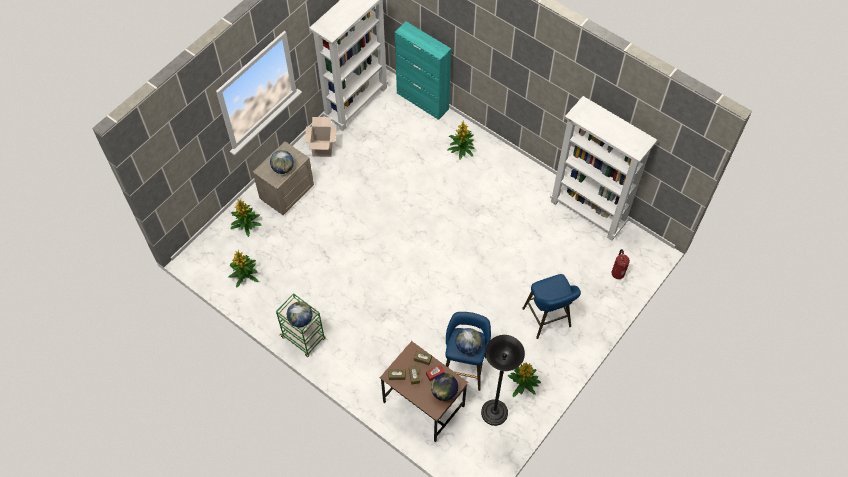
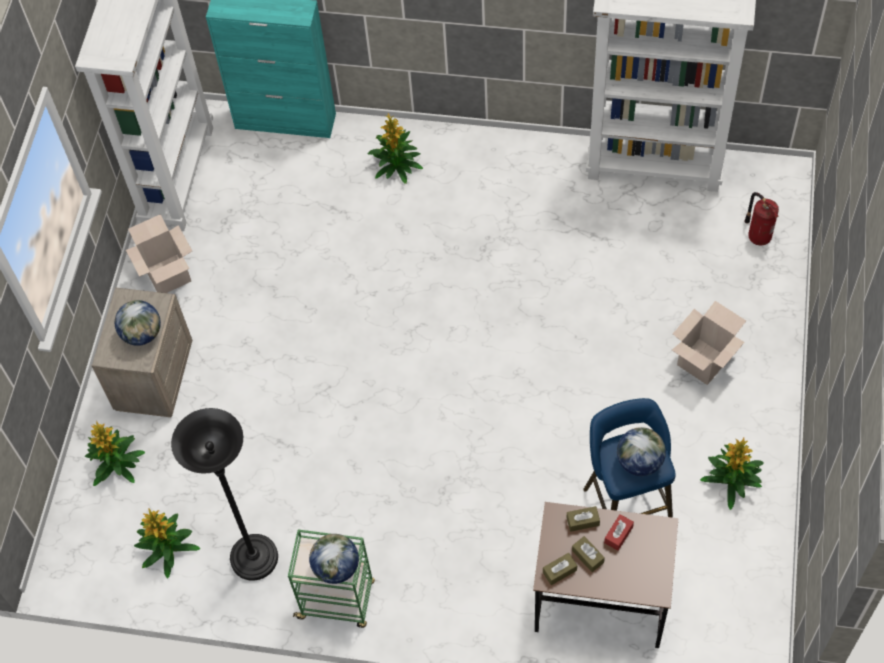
camera: 25 degrees left, 0 degrees up
(444, 392) = (651, 555): globe -> none
(494, 413) = (718, 550): black floor lamp -> black floor lamp (254, 558)
(548, 320) = (703, 361): blue stool -> cardboard box

